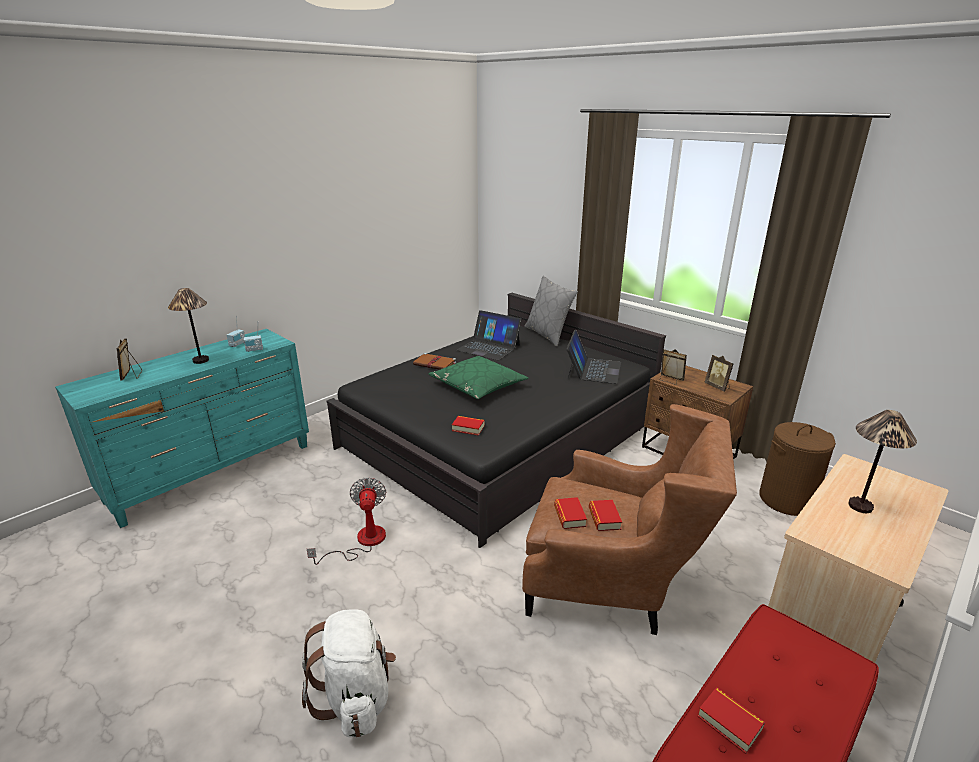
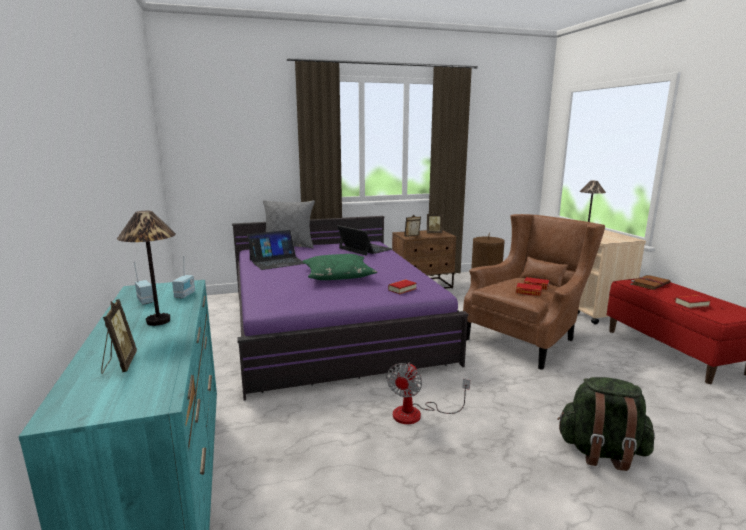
camera: 60 degrees left, 10 degrees down
(132, 375) = (119, 364): picture frame -> picture frame turned 120 degrees counterclockwise
(356, 697) = (601, 452): white backpack -> green backpack
(362, 542) = (417, 414): fan -> fan turned 90 degrees counterclockwise
(435, 364) = (275, 279): brown book -> brown book (650, 284)
(500, 435) = (332, 325): black bed -> purple bed

